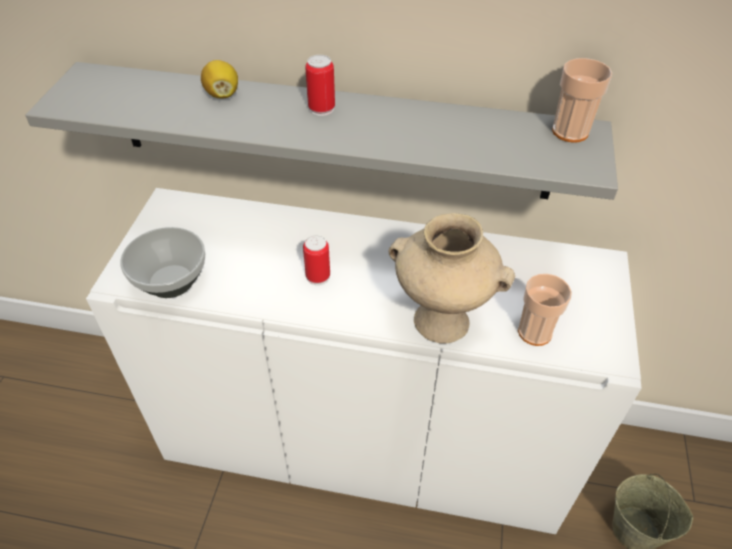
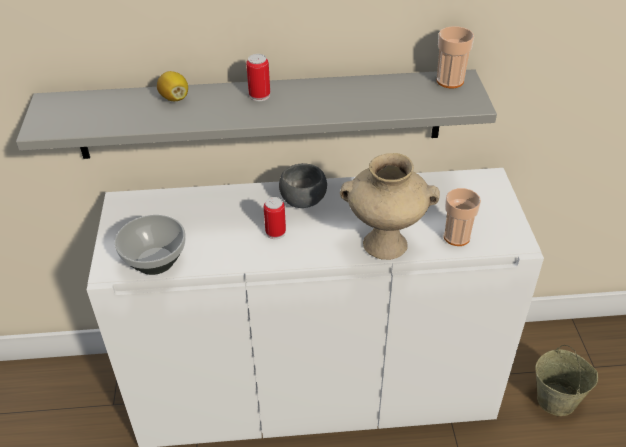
camera: 15 degrees left, 5 degrees down
(366, 242) = (304, 199): none -> grey bowl

